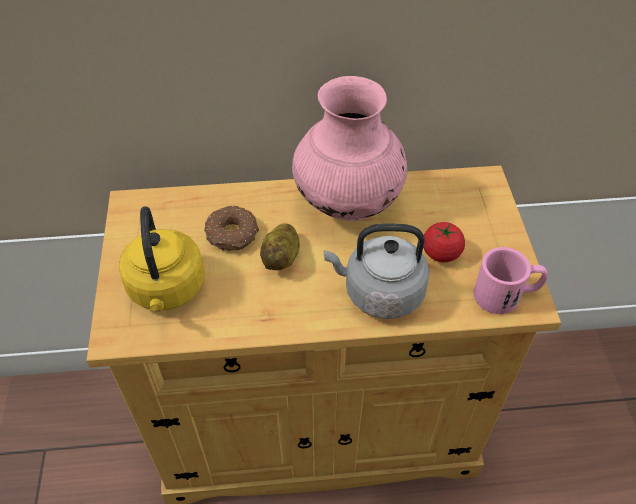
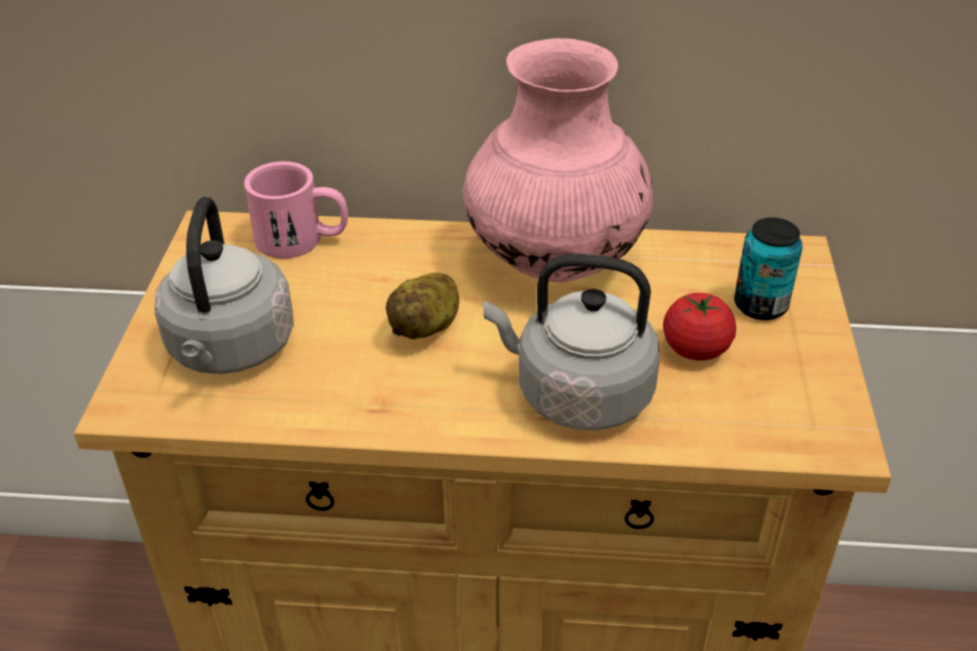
camera: 10 degrees right, 10 degrees down
(167, 290) = (230, 350): yellow kettle -> grey kettle
(232, 235) = (356, 287): donut -> none
(472, 218) = (760, 306): none -> can
(506, 295) = (799, 423): pink mug -> pink mug (303, 240)

